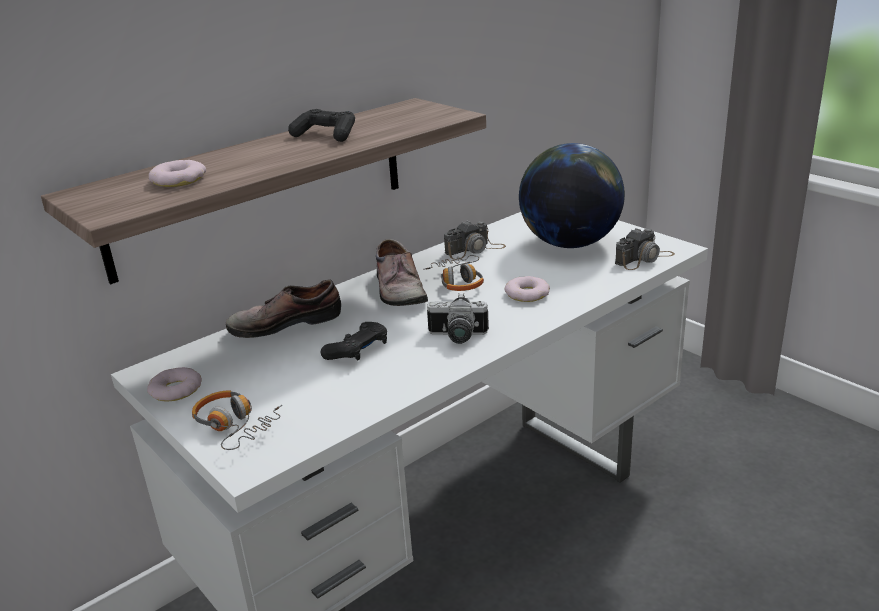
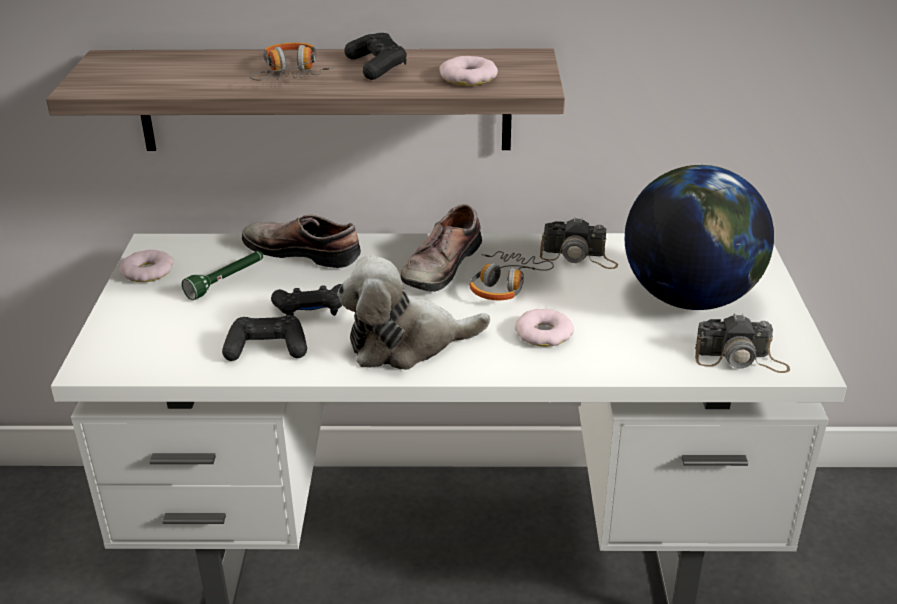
camera: 40 degrees right, 5 degrees up
(179, 180) = (184, 72): donut -> donut (468, 78)
(234, 426) = (134, 327): headphones -> headphones (290, 73)
(258, 365) = (227, 281): none -> green flashlight
(368, 385) = (267, 348): none -> black game controller
(457, 337) = (406, 343): camera -> plush toy

